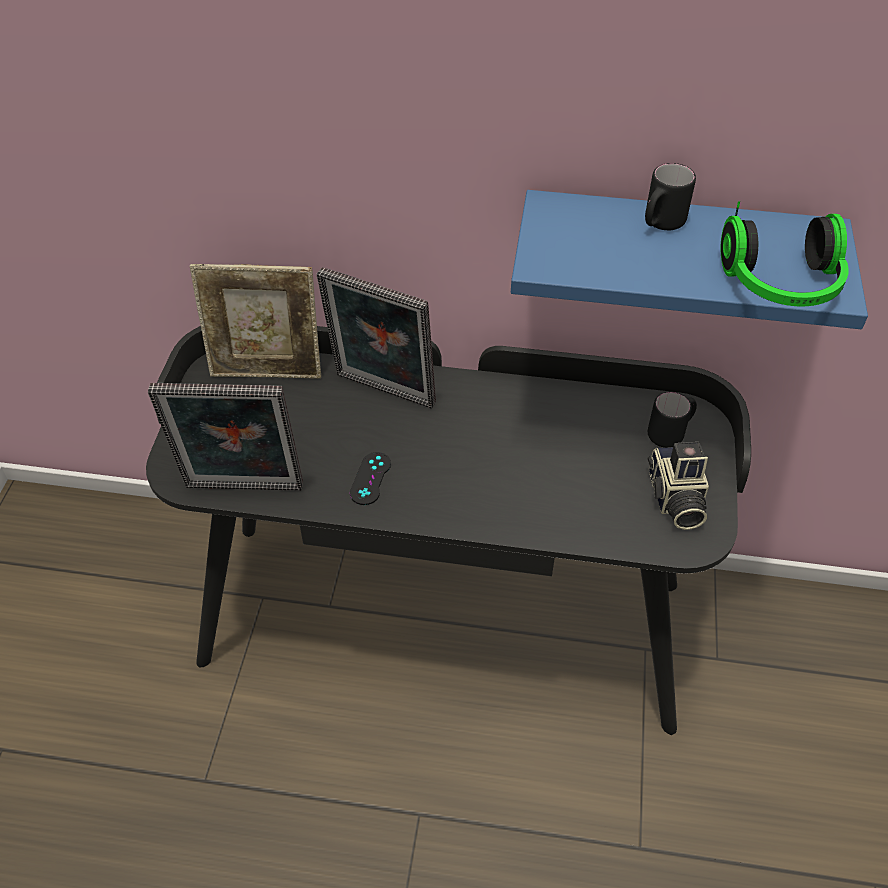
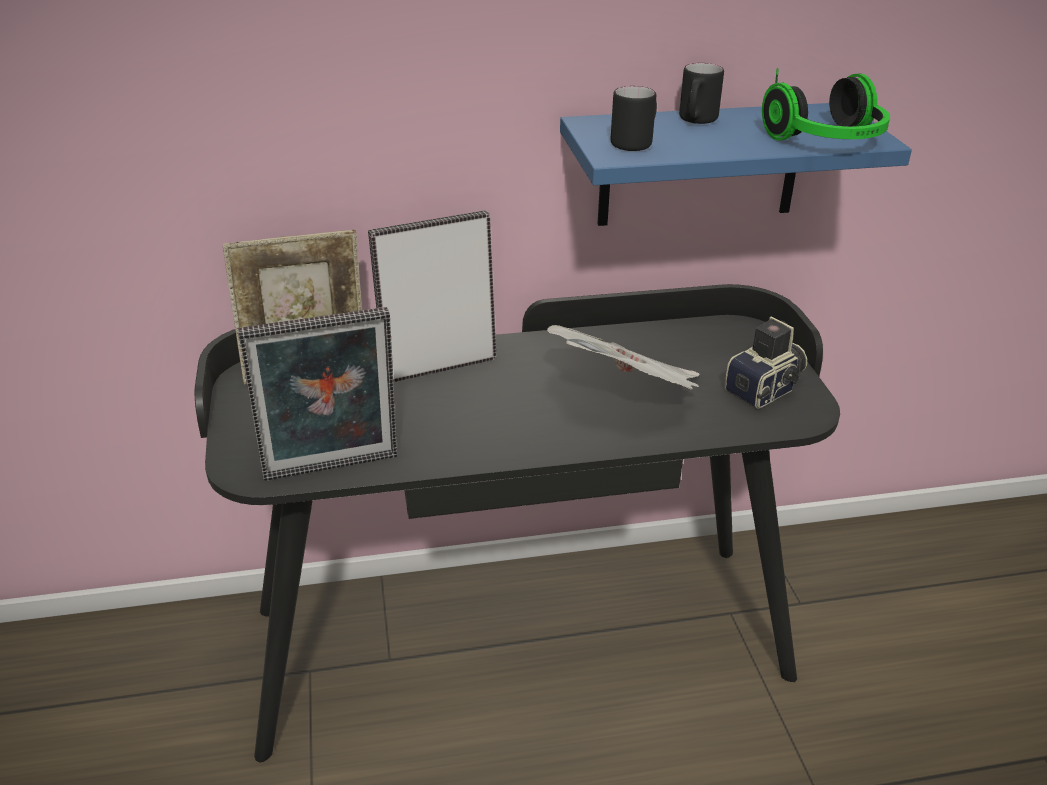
camera: 20 degrees left, 15 degrees down
(370, 478) = (465, 432): black game controller -> none
(382, 393) = (438, 365): picture frame -> picture frame turned 150 degrees clockwise
(538, 470) = (628, 393): none -> newspaper
(670, 433) = (731, 344): black mug -> black mug (635, 143)
(674, 499) = (767, 389): camera -> camera turned 105 degrees counterclockwise

